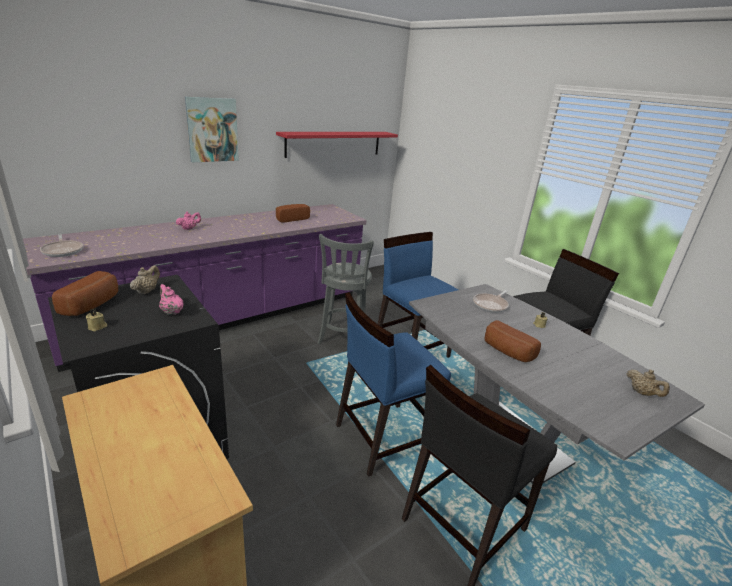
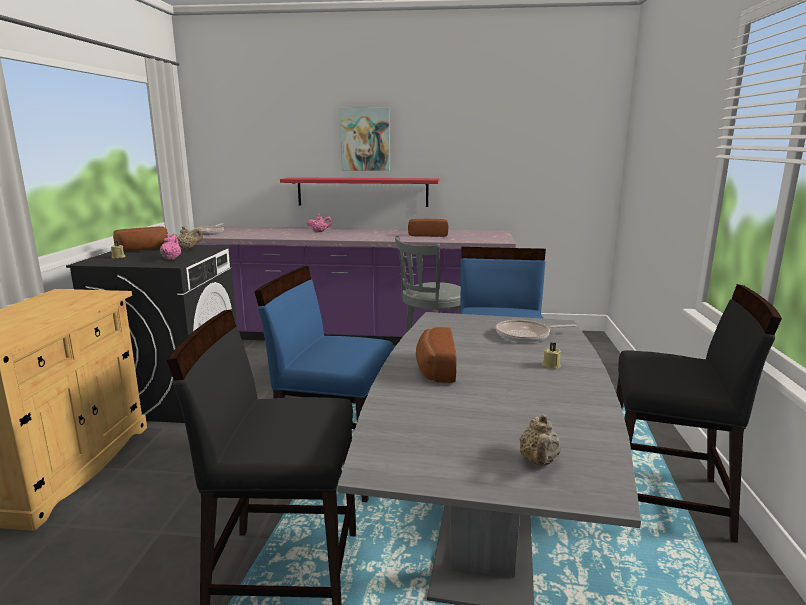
camera: 45 degrees right, 10 degrees down
(334, 143) = (515, 156): red shelf -> red shelf (362, 192)

